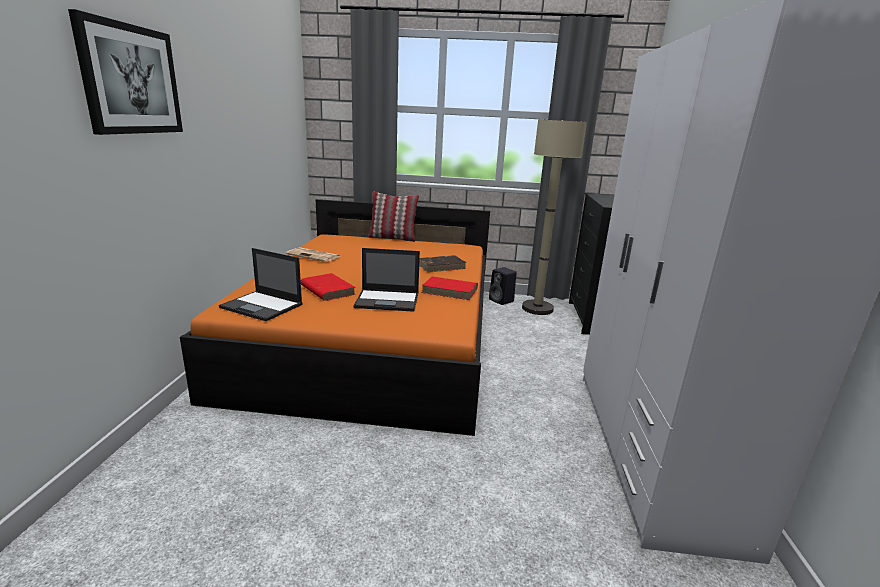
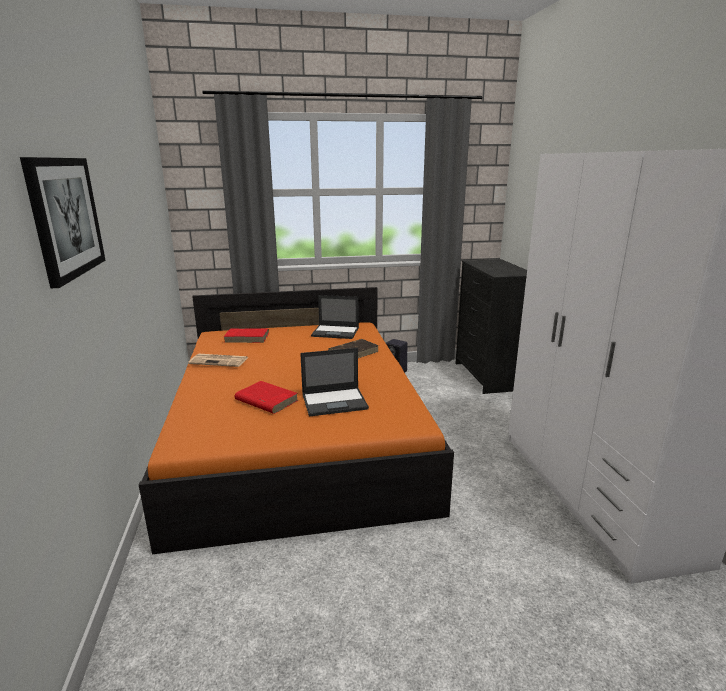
camera: 15 degrees left, 0 degrees up
(262, 306) = (215, 432): laptop -> laptop (336, 332)
(392, 238) = (281, 326): pillow -> none
(450, 291) = (383, 379): red book -> red book (247, 337)
(537, 308) = (432, 374): beige floor lamp -> none

